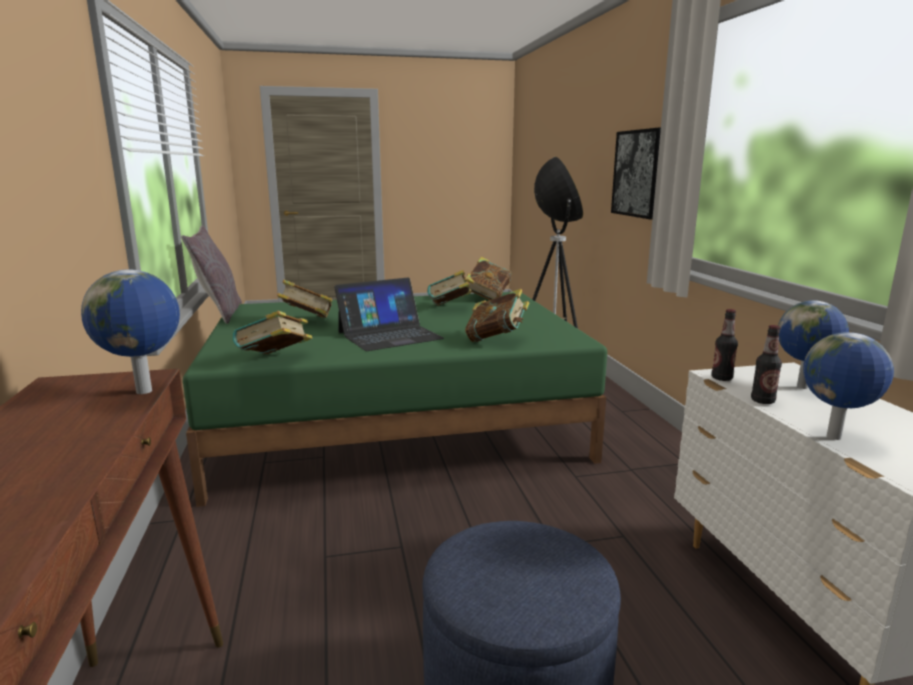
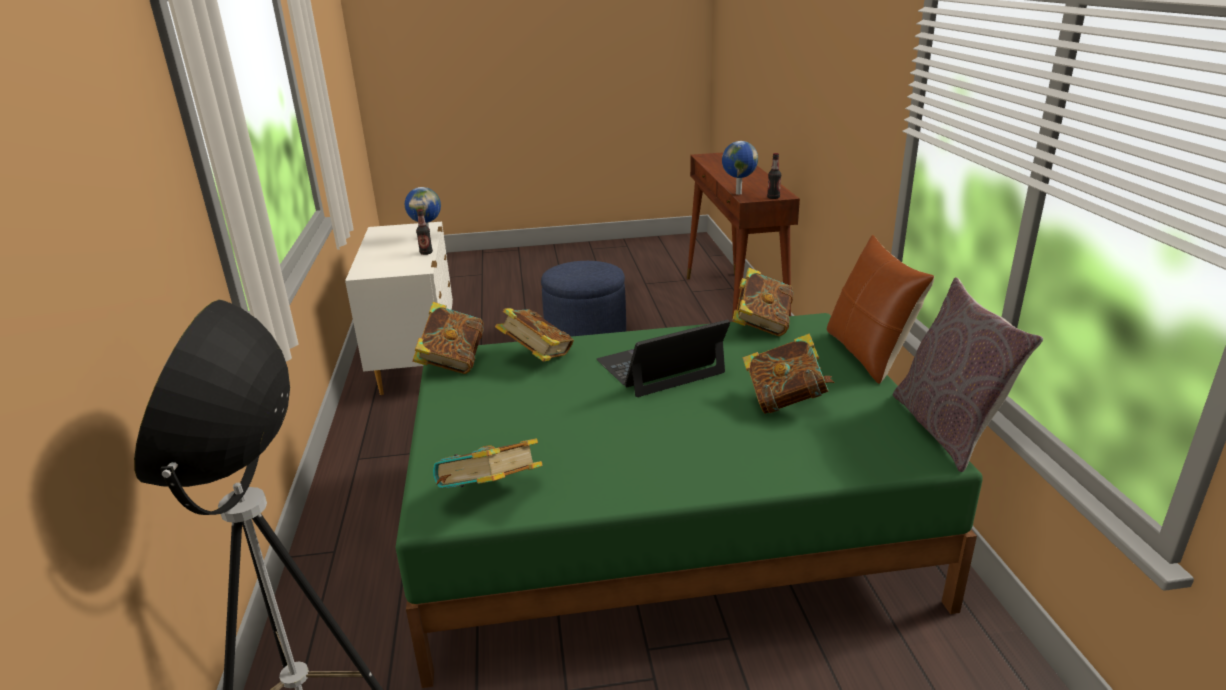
camera: 175 degrees left, 10 degrees up
(206, 342) = (868, 354): none -> brown pillow
(450, 308) = (573, 444): book -> book (452, 363)
(638, 173) = (154, 276): picture -> none
(721, 378) = (422, 266): bottle -> bottle (773, 197)
(803, 387) = (384, 261): globe -> none

